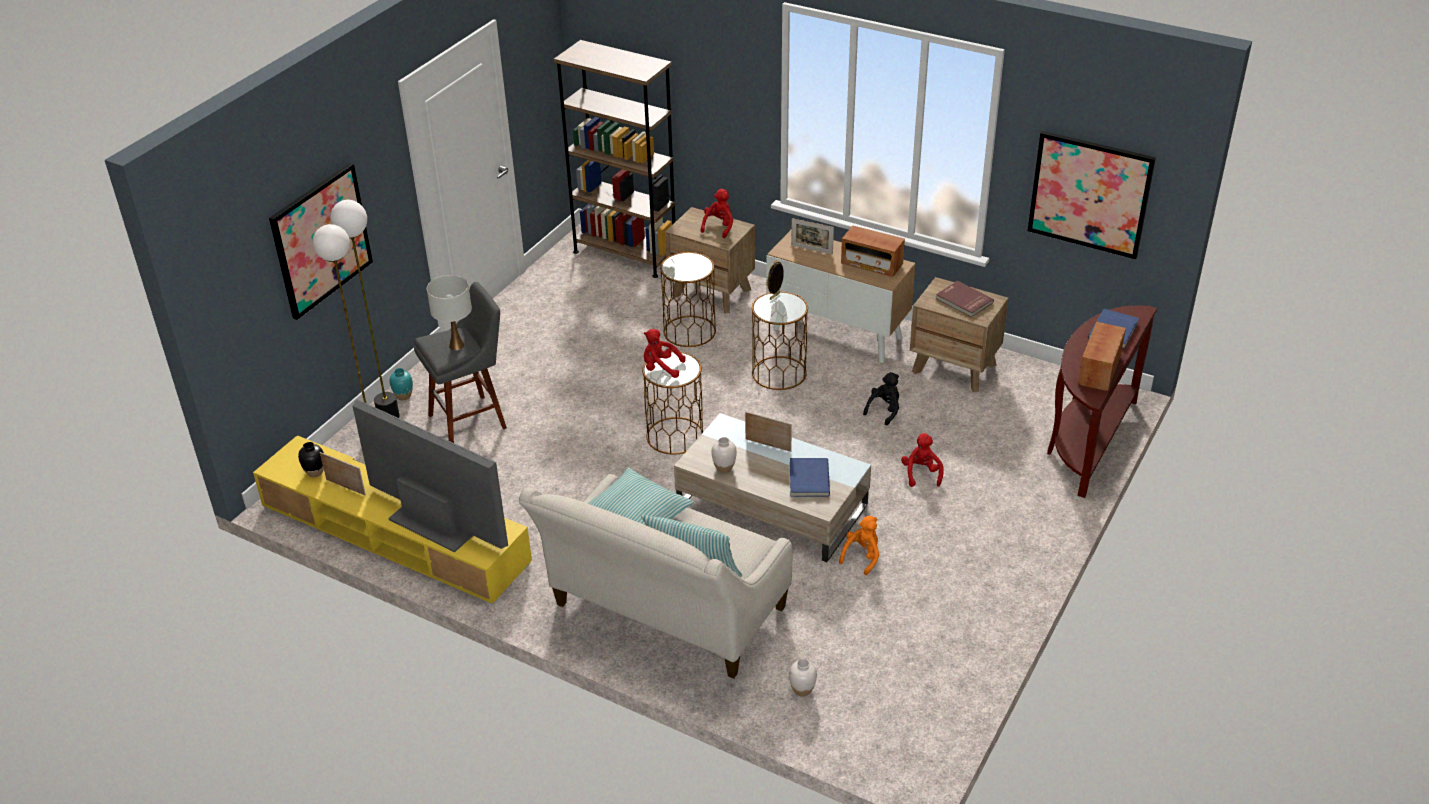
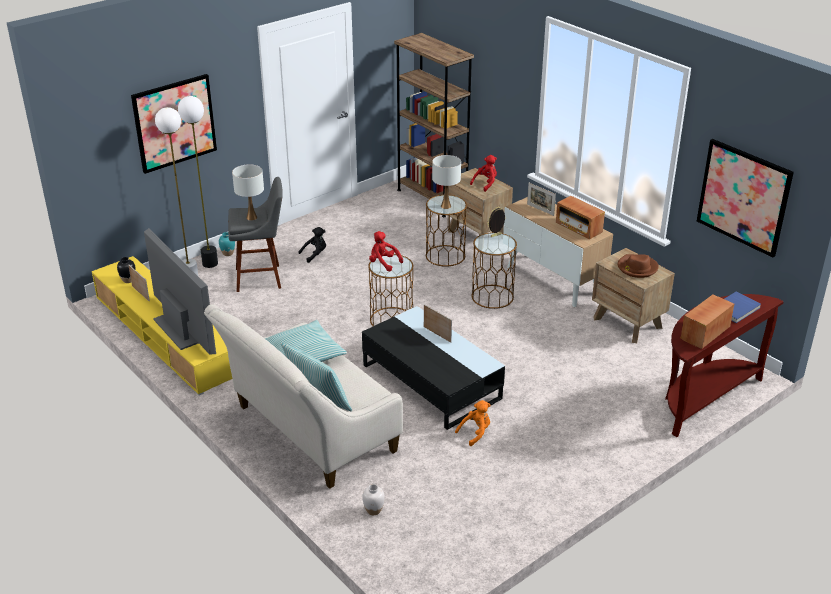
camera: 20 degrees right, 5 degrees down
(688, 269) = (445, 206): none -> white table lamp
(724, 468) = (395, 341): white vase -> none
(772, 505) = (431, 381): beige coffee table -> black coffee table
(808, 479) = (451, 363): blue book -> none
(884, 410) = (555, 339): black plush toy -> black plush toy (315, 254)
(921, 473) = (556, 388): red plush toy -> none
(963, 301) = (637, 268): red book -> brown hat

